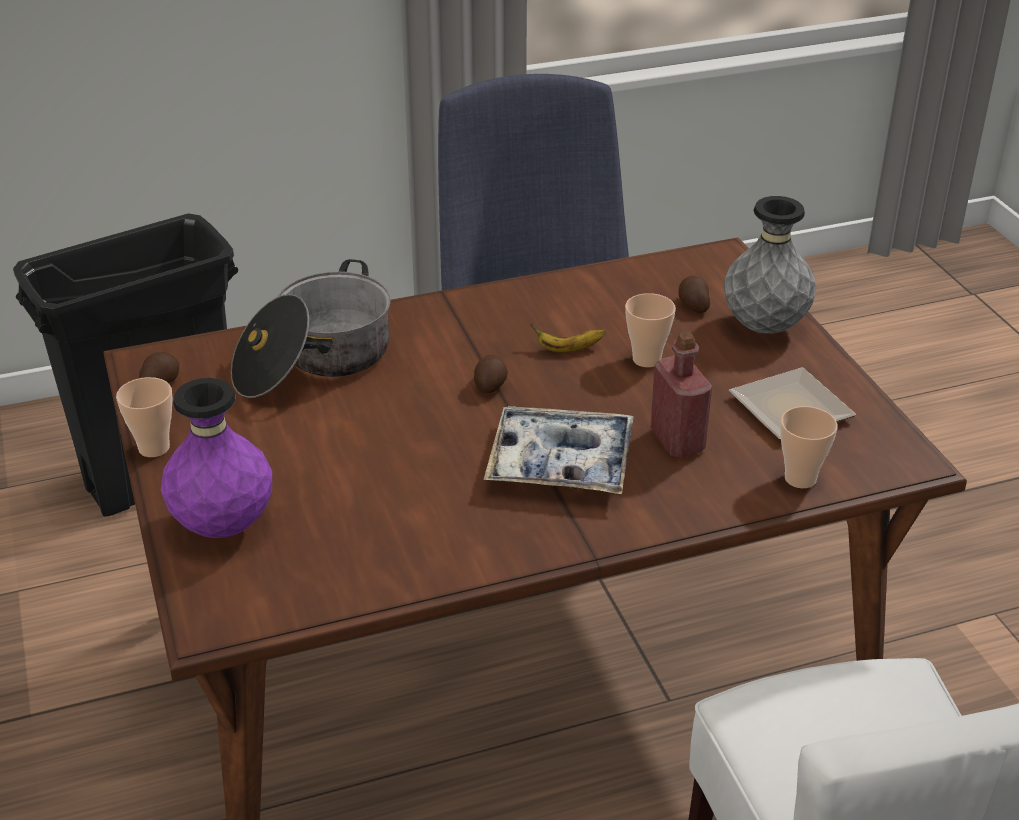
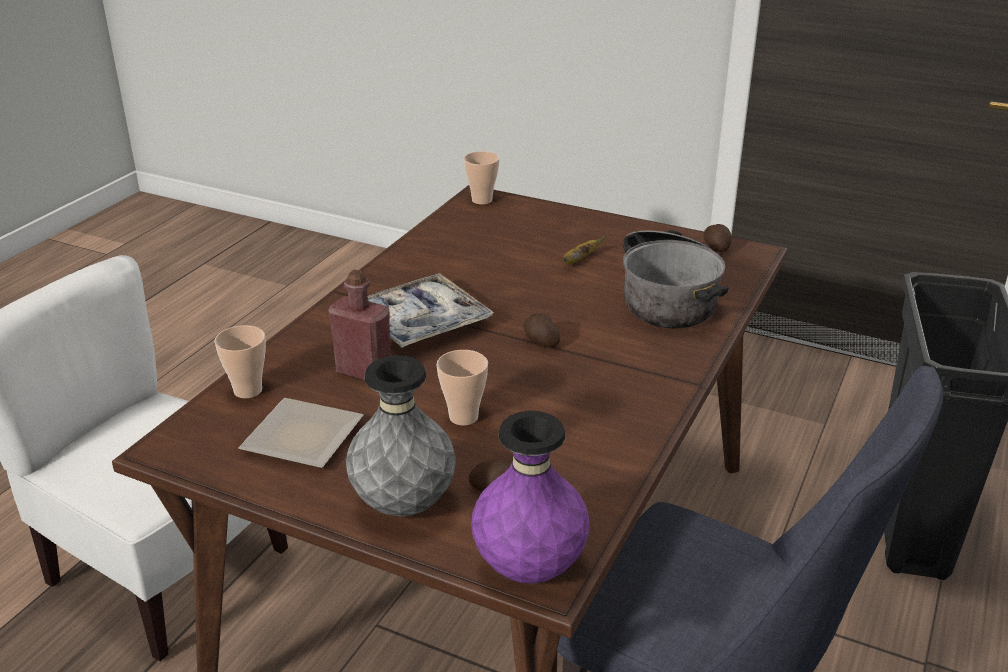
camera: 135 degrees right, 5 degrees down
(154, 448) = (645, 226): cup -> cup (482, 200)
(224, 526) = (542, 220): purple vase -> purple vase (529, 569)
(568, 349) = (532, 392): banana -> banana (579, 260)

